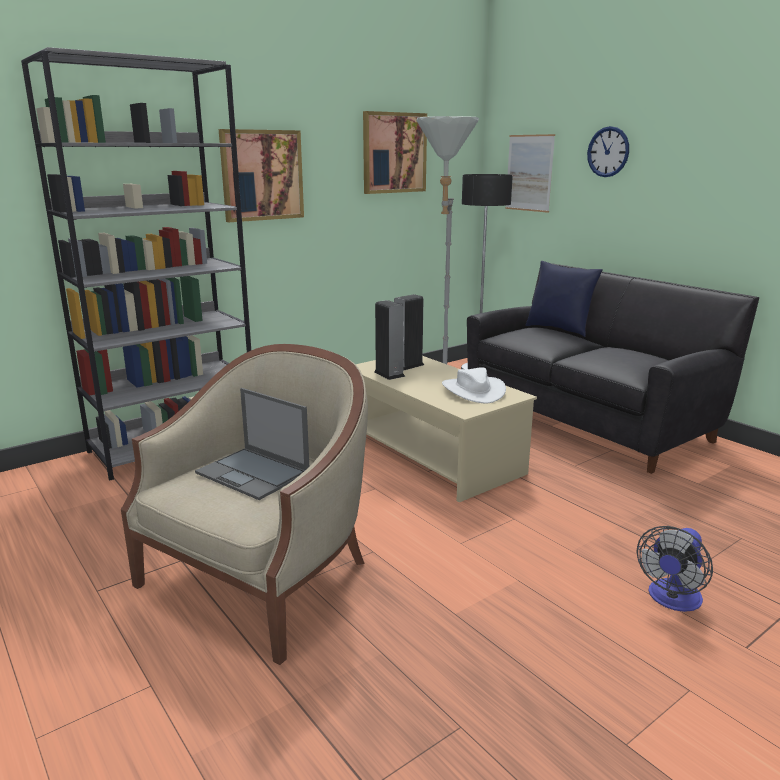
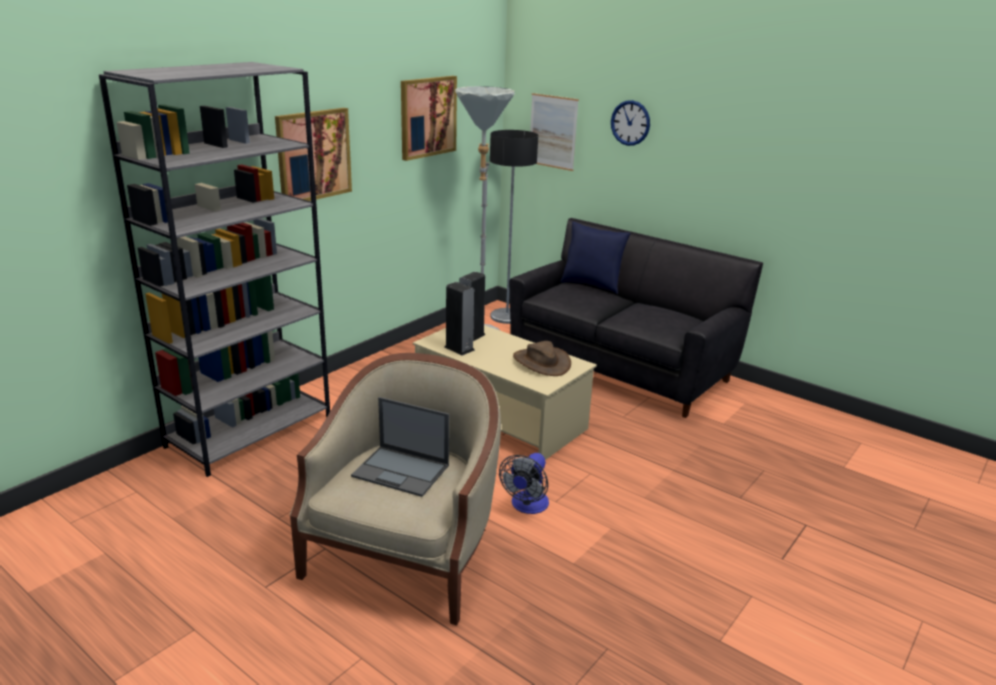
camera: 15 degrees left, 5 degrees up
(473, 391) = (541, 362): white hat -> brown hat
(672, 600) = (725, 529): fan -> fan (527, 506)

